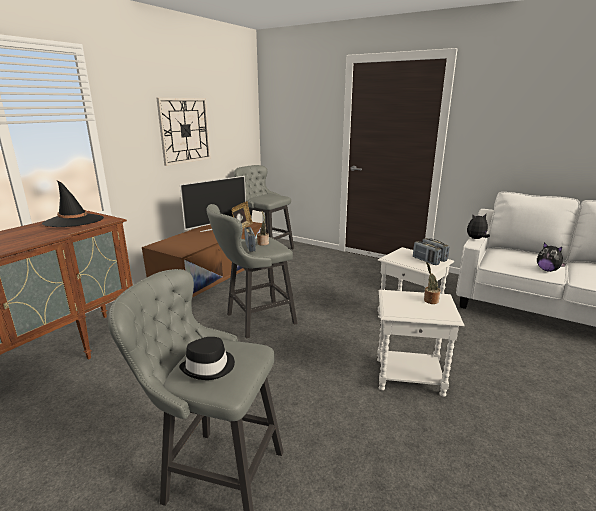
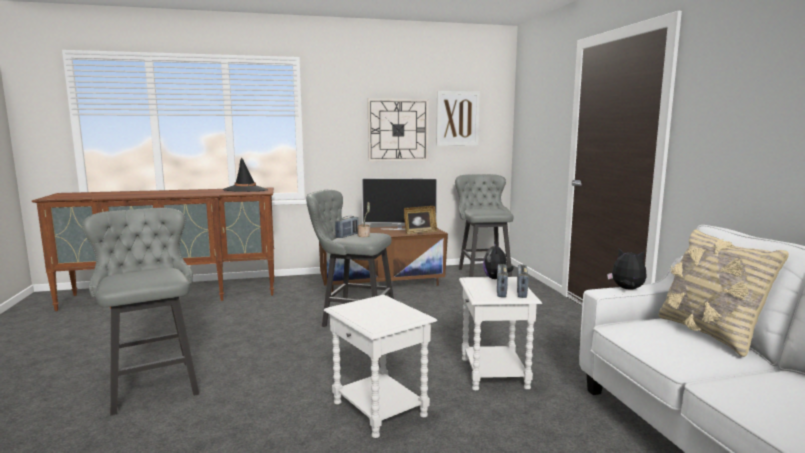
camera: 45 degrees right, 10 degrees down
(209, 367) = (134, 275): black hat -> none
(226, 116) = (457, 118): none -> picture
(430, 300) = (397, 313): potted plant -> none
(526, 254) = (708, 334): none -> beige pillow
(547, 270) = (685, 358): plush toy -> plush toy (496, 278)

